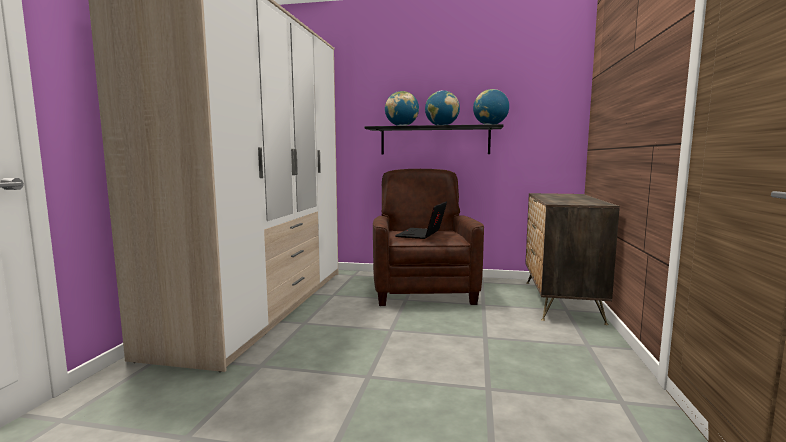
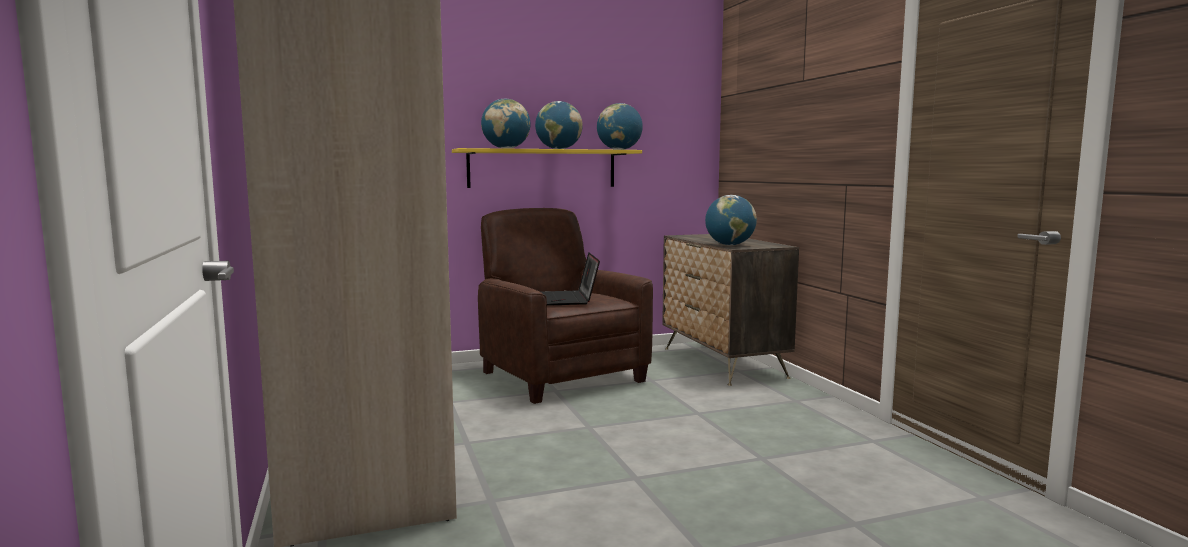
camera: 30 degrees left, 0 degrees up
(434, 141) = (542, 168): black shelf -> yellow shelf
(557, 201) = (729, 245): none -> globe

